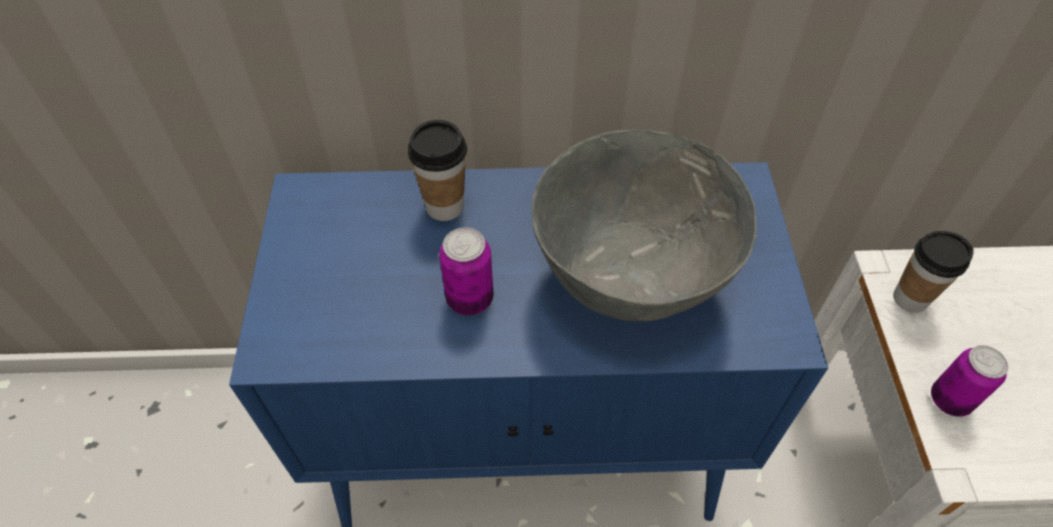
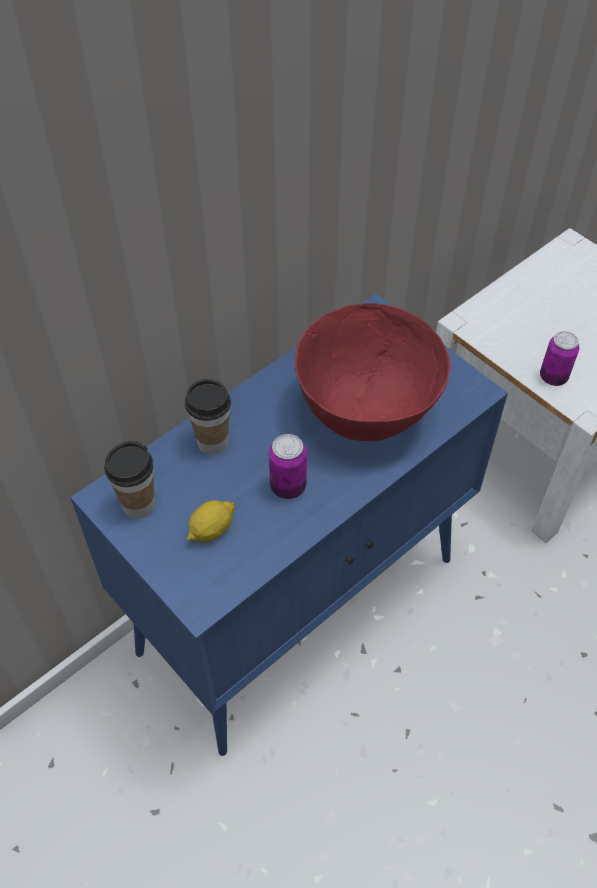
camera: 40 degrees left, 0 degrees up
(354, 289) = (211, 530): none -> lemon
(628, 278) = (365, 413): grey bowl -> red bowl
(910, 298) = (490, 331): cup -> cup (139, 505)

